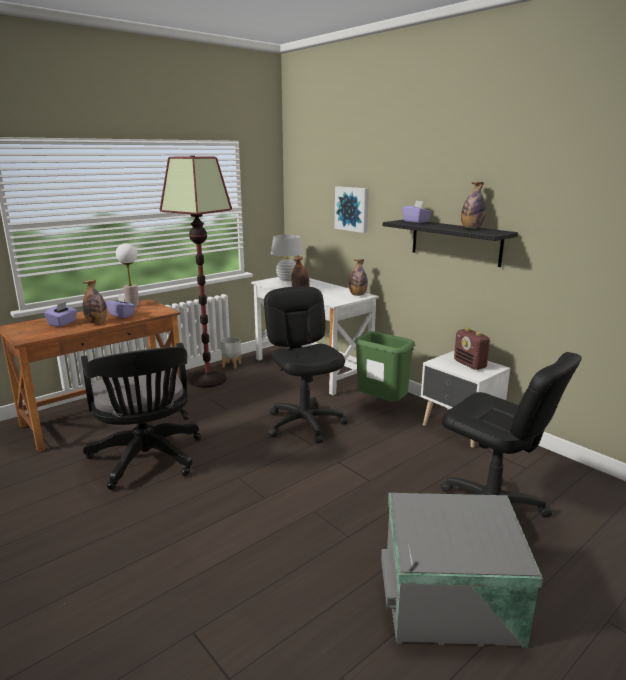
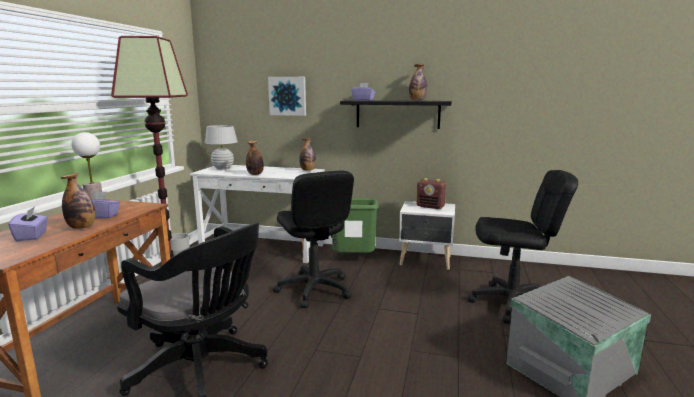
camera: 35 degrees left, 5 degrees down
(305, 423) = (314, 289): black office chair -> black office chair turned 150 degrees counterclockwise

